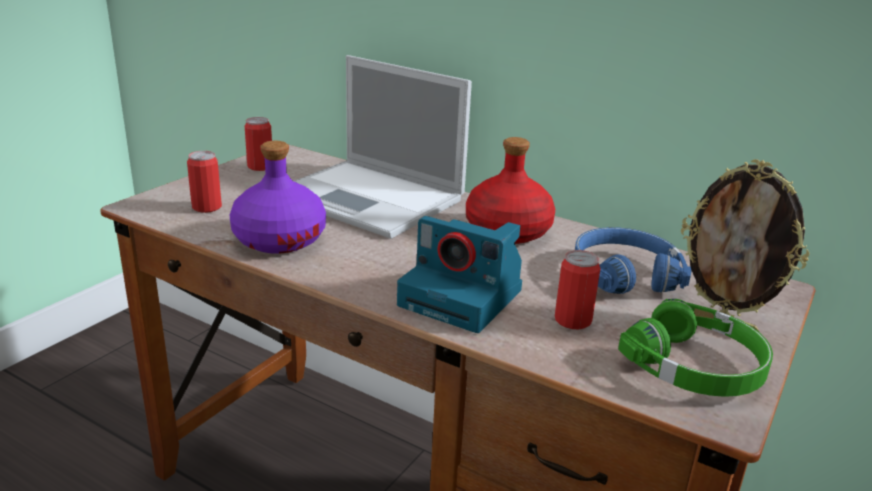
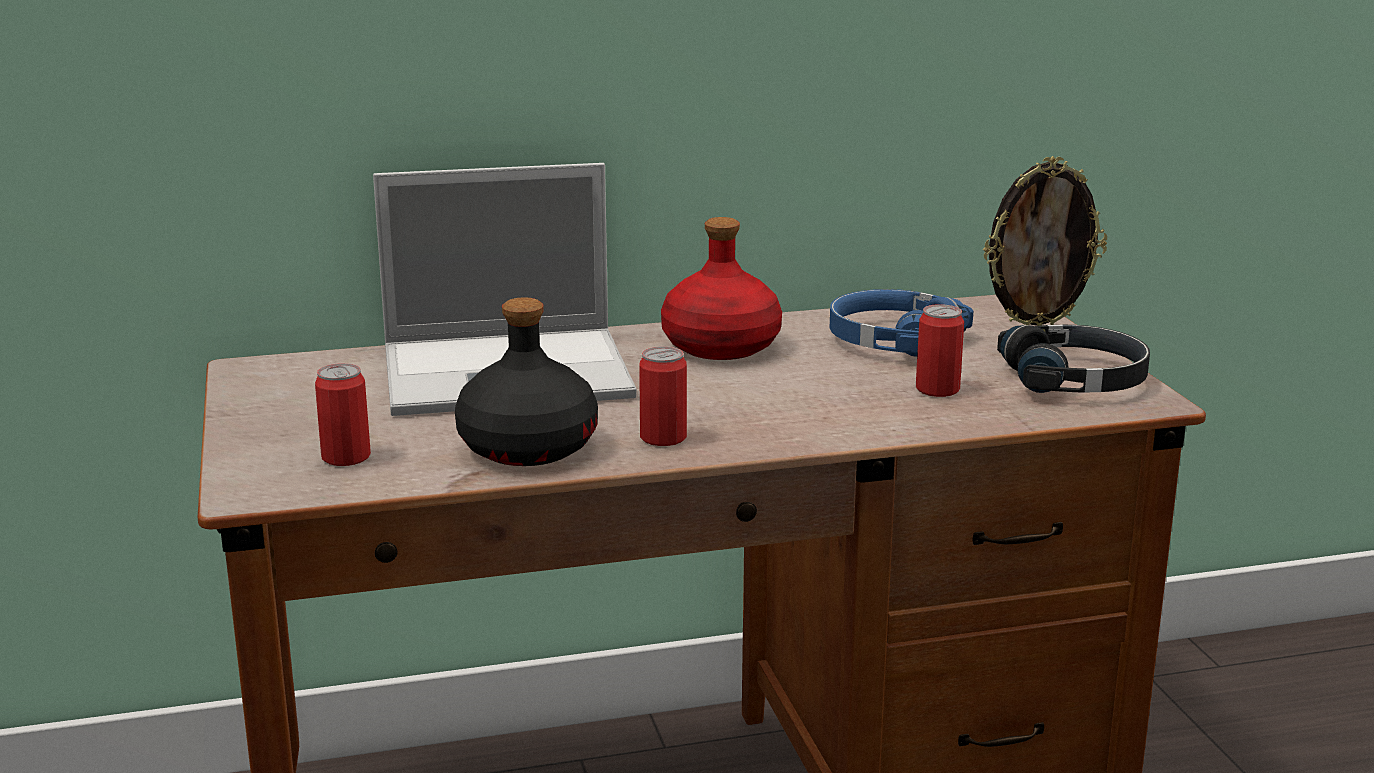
camera: 45 degrees left, 5 degrees down
(260, 166) = (274, 394): can -> can (663, 438)
(279, 239) = (526, 447): purple bottle -> black bottle
(464, 298) = (823, 413): camera -> none
(696, 366) = (1075, 380): green headphones -> black headphones

